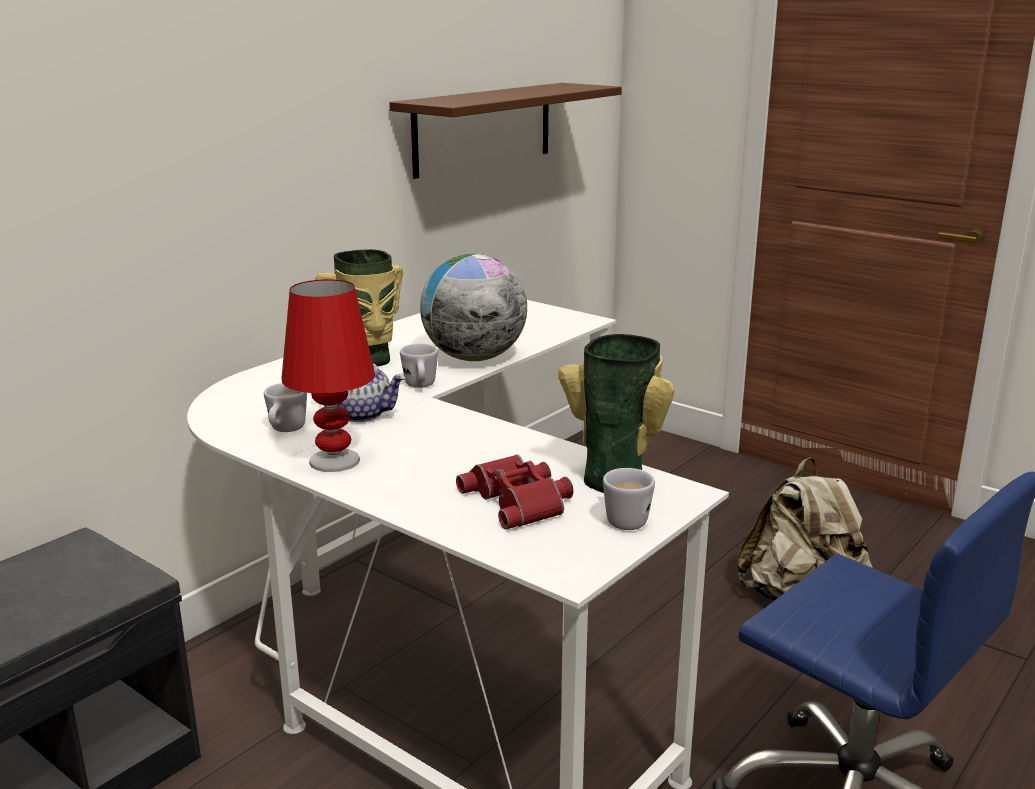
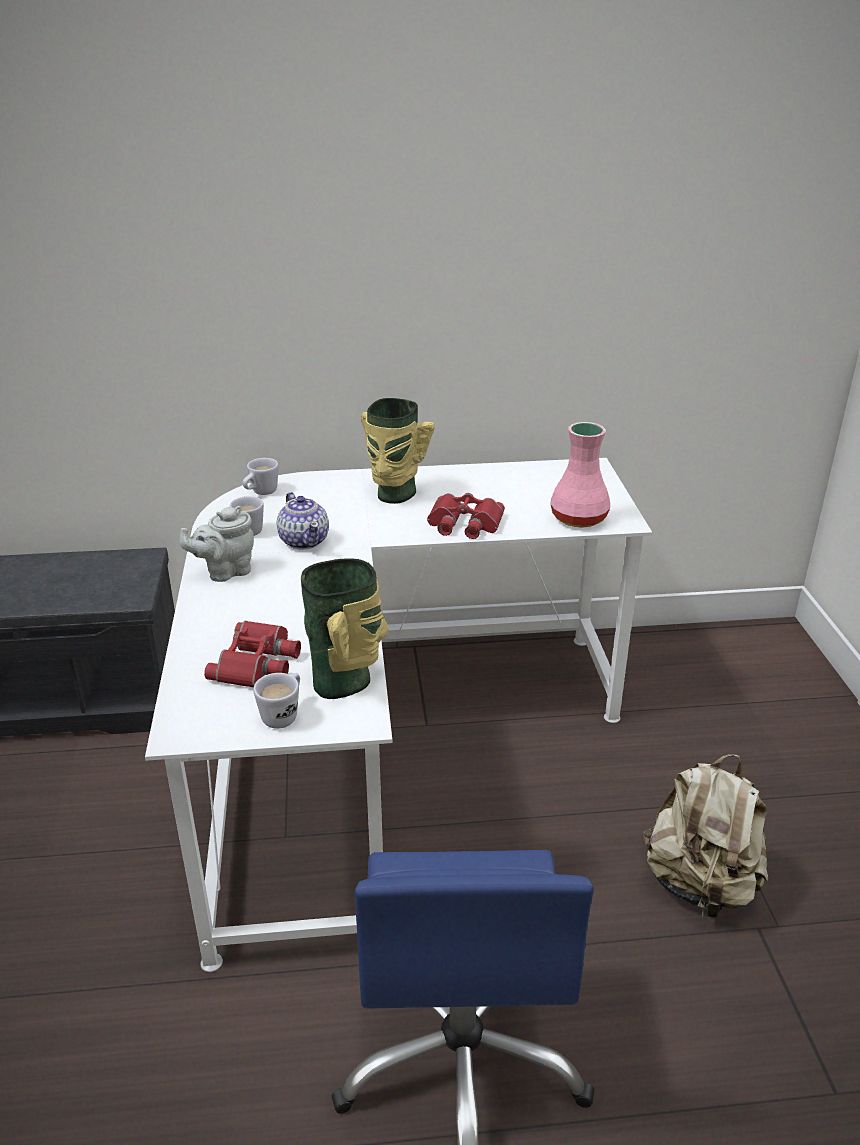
camera: 45 degrees right, 10 degrees up
(334, 460) = (225, 572): red table lamp -> grey teapot
(420, 386) = (380, 534): white mug -> white mug (261, 493)
(474, 358) = (464, 524): globe -> red binoculars
(483, 128) = (628, 299): brown shelf -> none
(551, 327) = (579, 517): none -> pink vase

